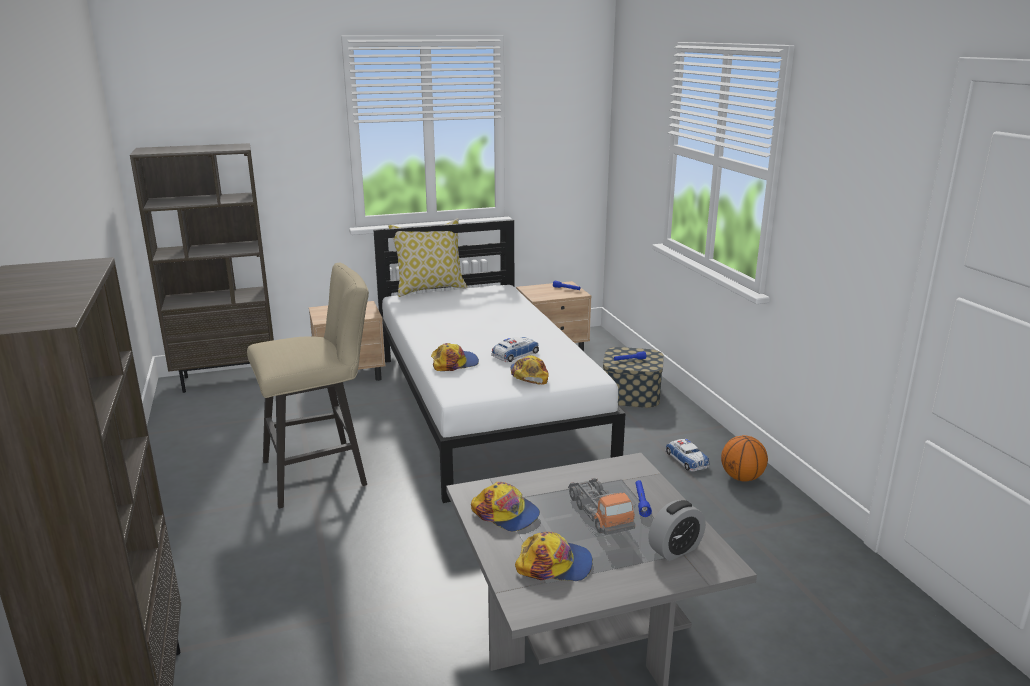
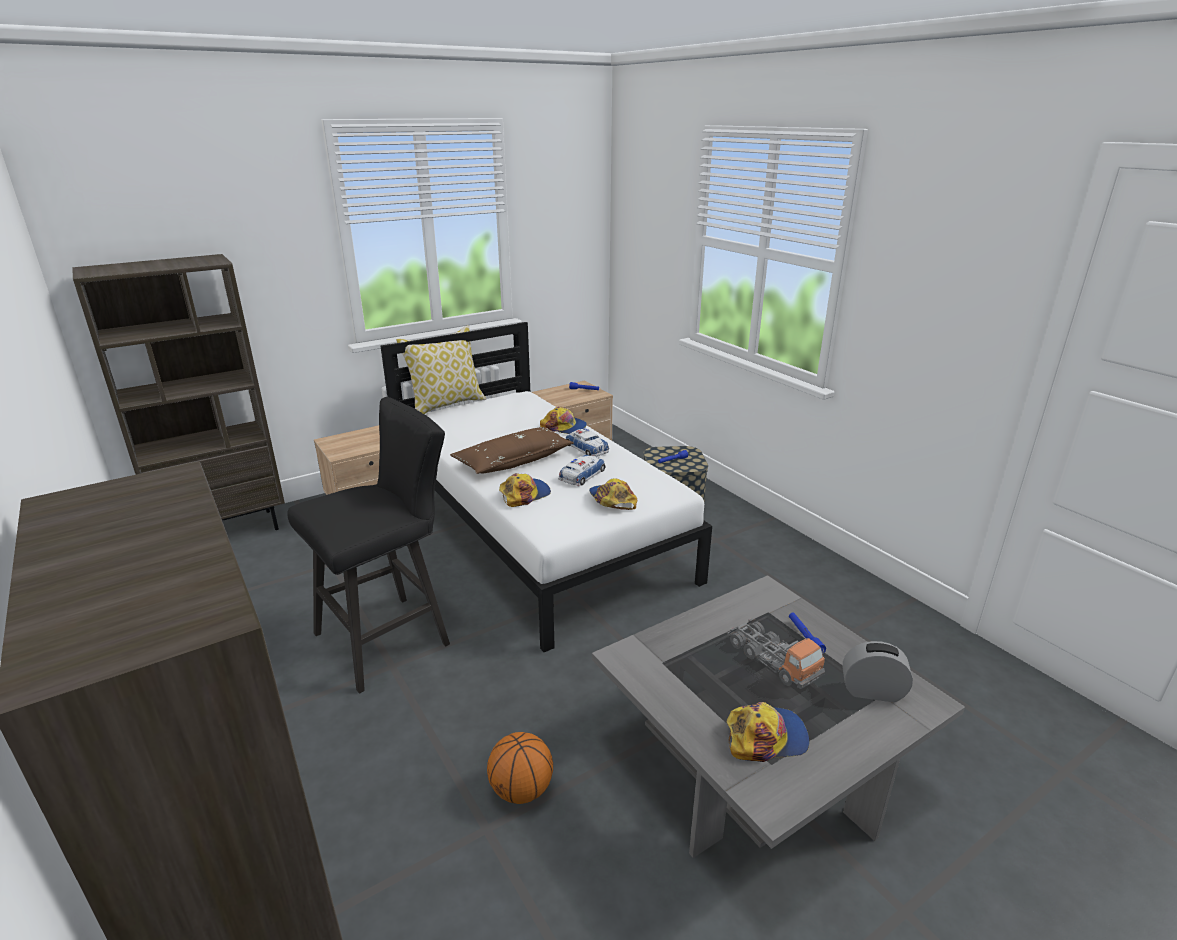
camera: 15 degrees left, 5 degrees up
(322, 472) = (391, 636): beige stool -> black stool
(461, 337) = (513, 461): none -> brown pillow
(506, 514) = (677, 679): cap -> cap (564, 427)
(675, 549) = (872, 691): alarm clock -> alarm clock turned 120 degrees counterclockwise
(687, 459) = (761, 560): toy car -> toy car (587, 448)
(742, 478) = (820, 572): basketball -> basketball (522, 790)

